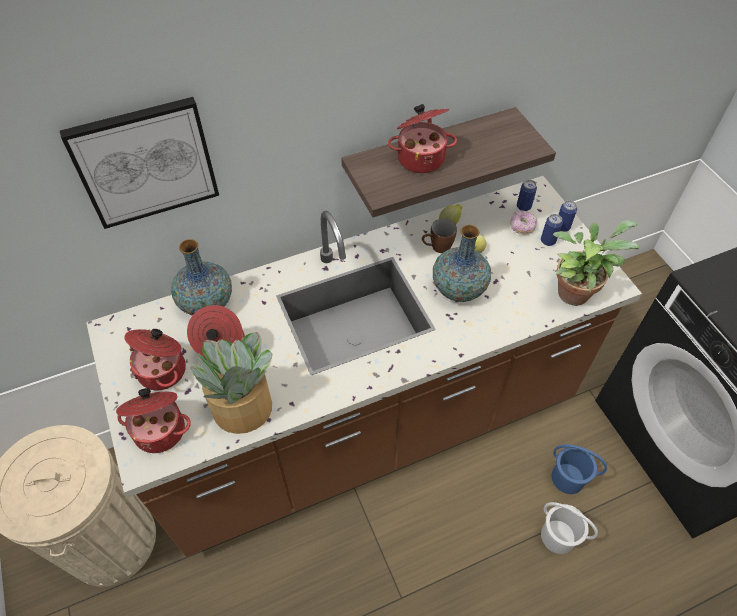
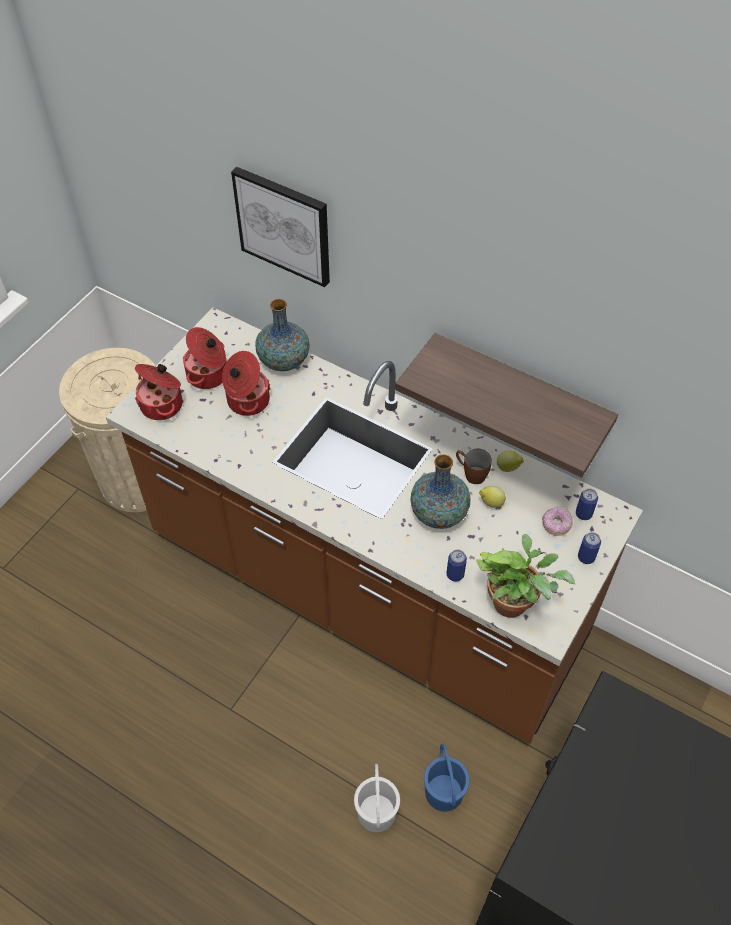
camera: 55 degrees right, 0 degrees up
(244, 409) = (213, 440): potted plant -> none
(420, 158) = (482, 381): cooking pot -> none
(548, 241) = (557, 554): can -> can (455, 574)

